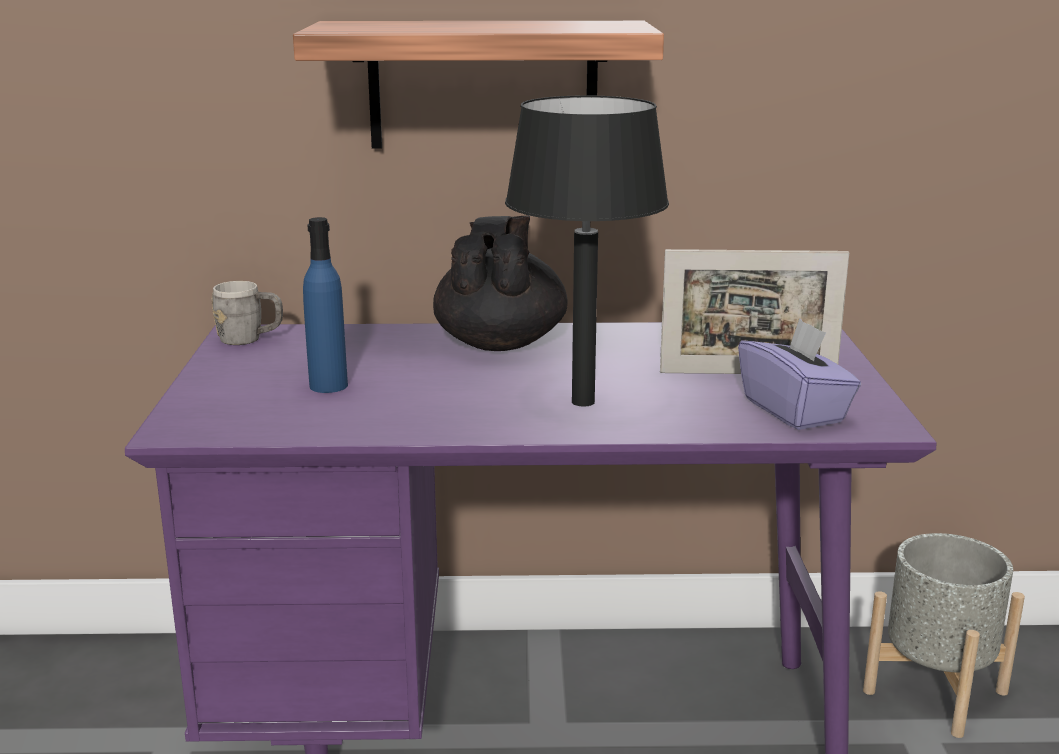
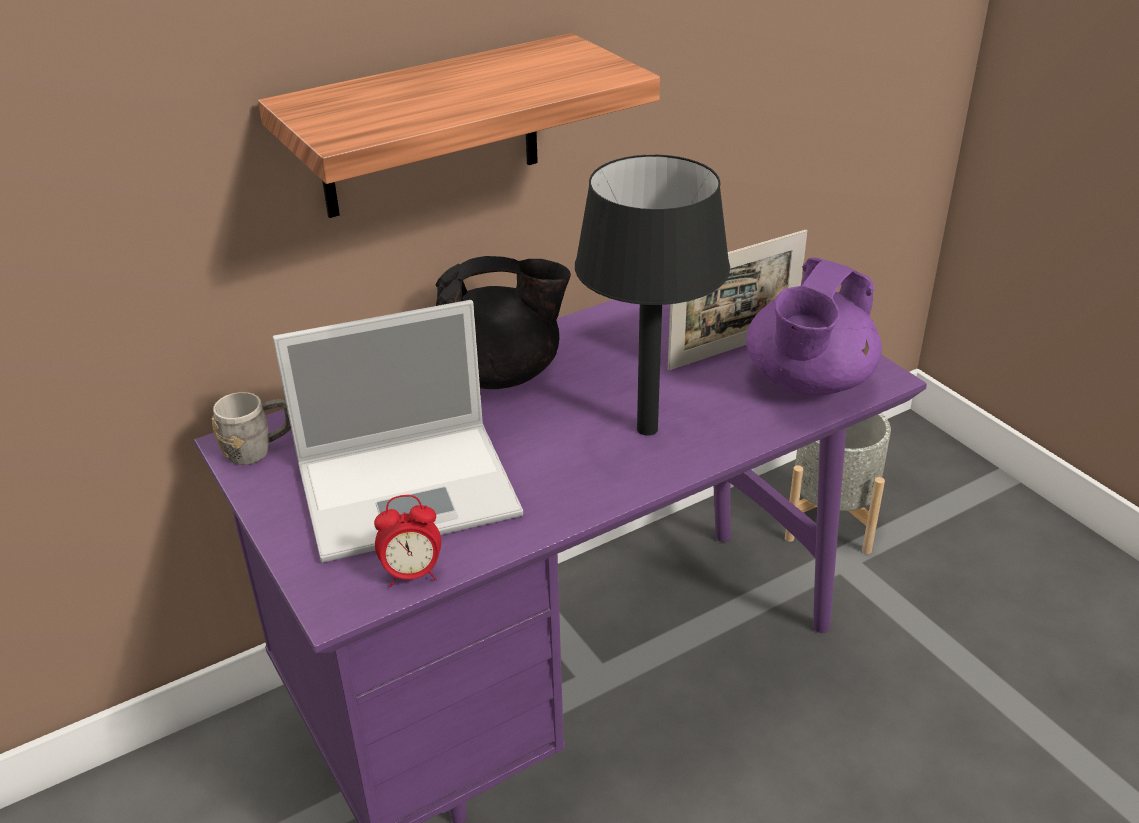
camera: 30 degrees left, 15 degrees up
(253, 430) = (412, 574): none -> alarm clock
(328, 385) = (411, 488): blue bottle -> laptop
(500, 343) = (500, 375): black teapot -> black teapot turned 105 degrees clockwise
(794, 411) = (807, 382): purple tissue box -> purple teapot

